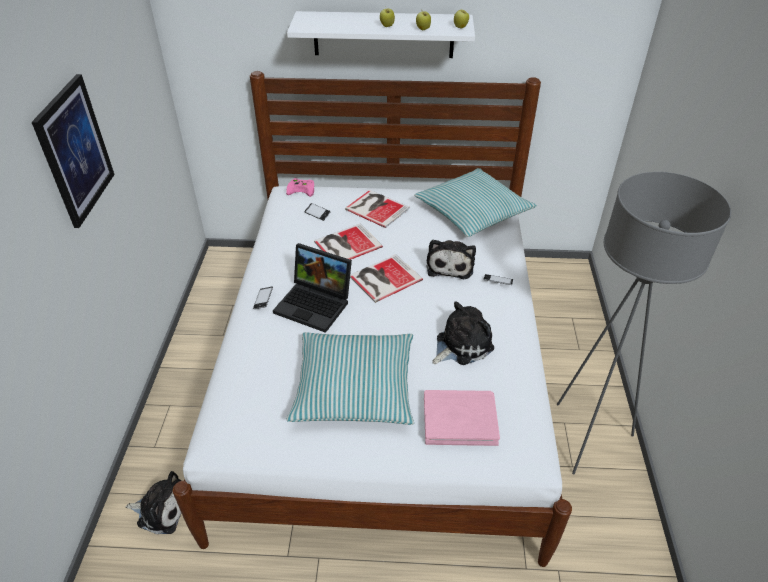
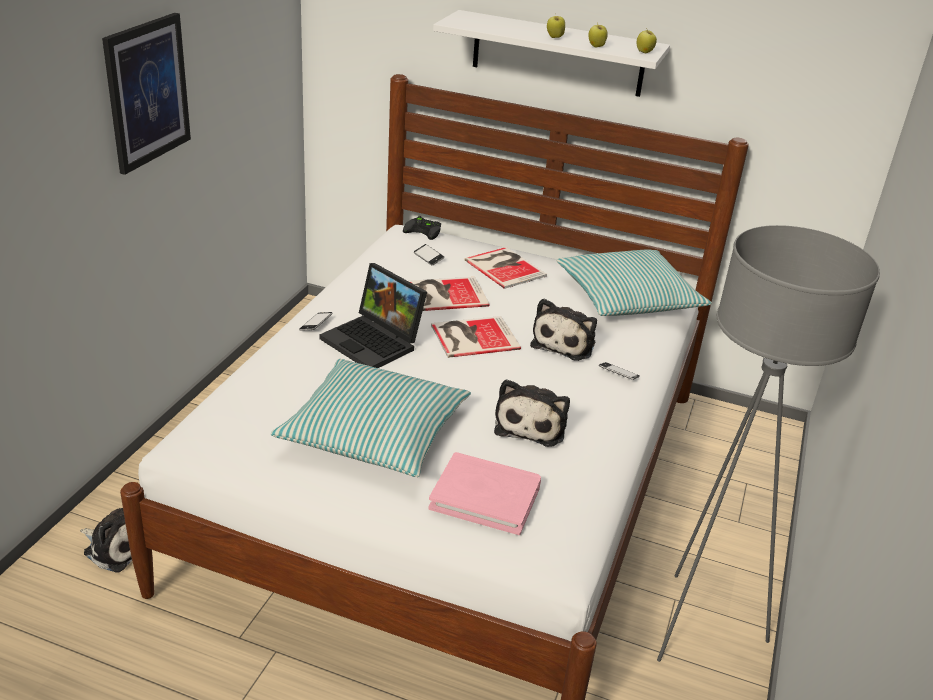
camera: 15 degrees right, 10 degrees down
(302, 189) = (425, 231): pink game controller -> black game controller
(461, 345) = (531, 424): plush toy -> plush toy turned 120 degrees clockwise

